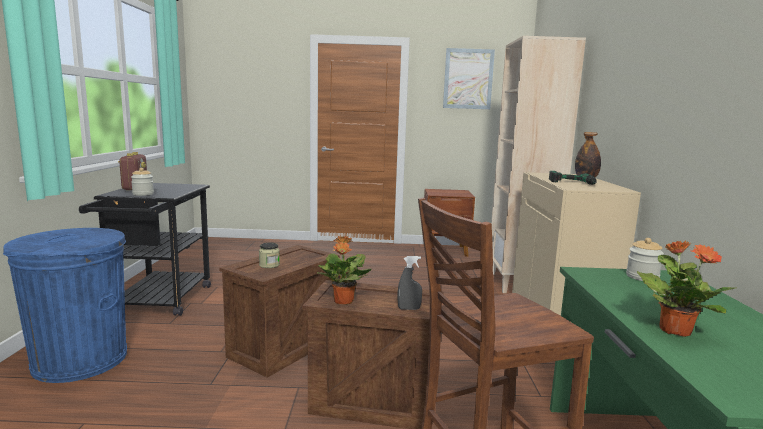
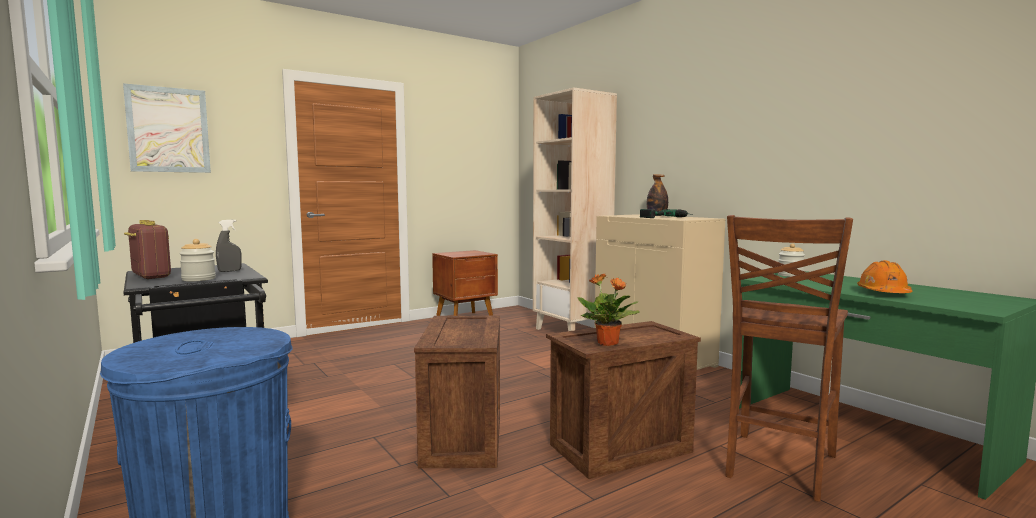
camera: 35 degrees left, 5 degrees down
(269, 265) = (457, 336): jar -> none
(409, 309) = (665, 336): grey spray bottle -> grey spray bottle (229, 271)
(468, 79) = (465, 131): picture -> picture (168, 130)
(674, 330) = (883, 293): potted plant -> orange hard hat

